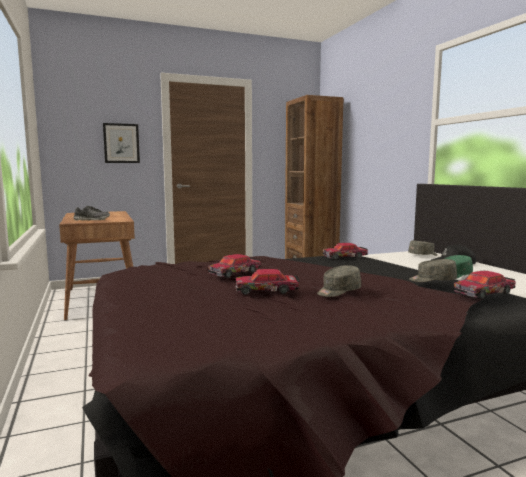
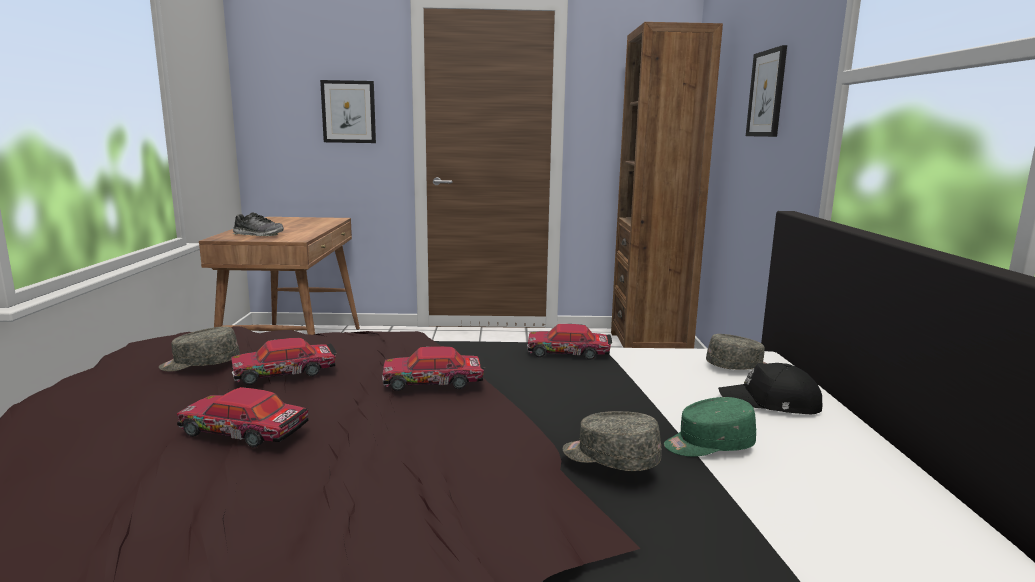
camera: 20 degrees right, 5 degrees up
(338, 291) = (354, 460): grey cap -> grey cap (200, 364)
(380, 132) = (767, 93): none -> picture
(484, 293) = (663, 530): toy car -> toy car (434, 382)

